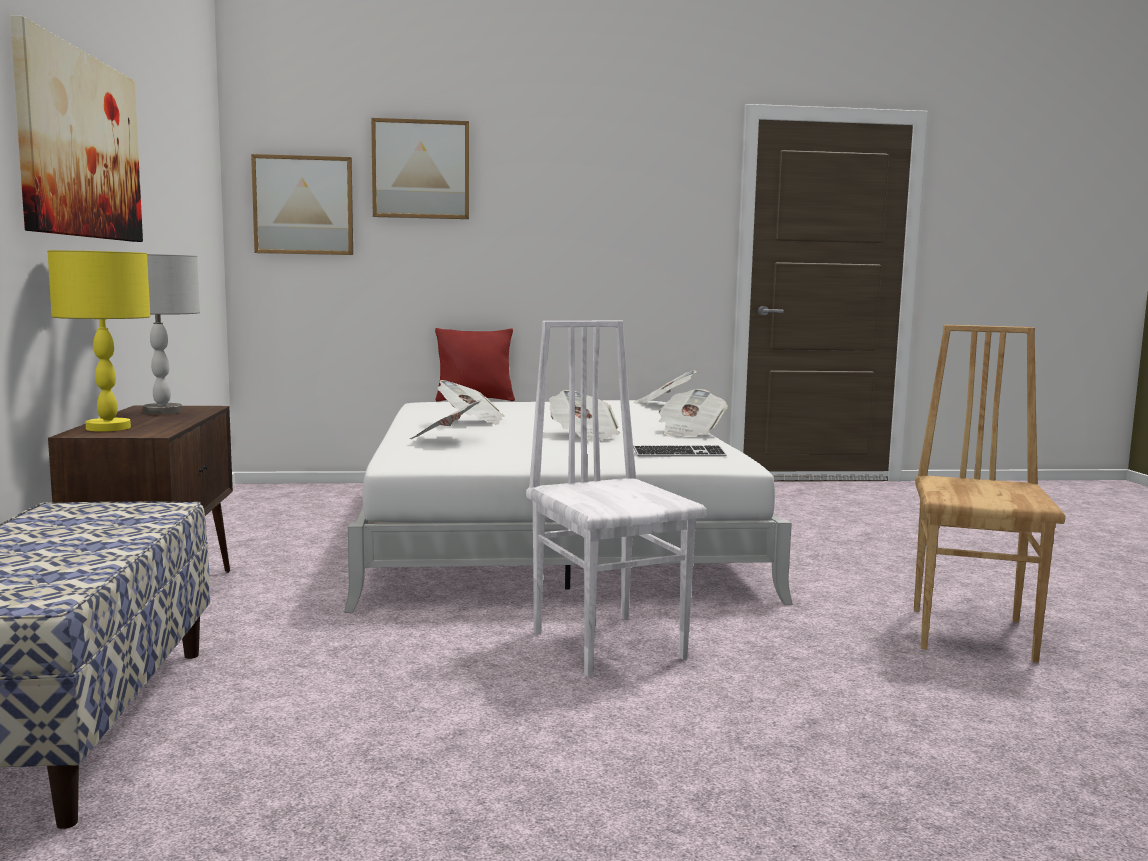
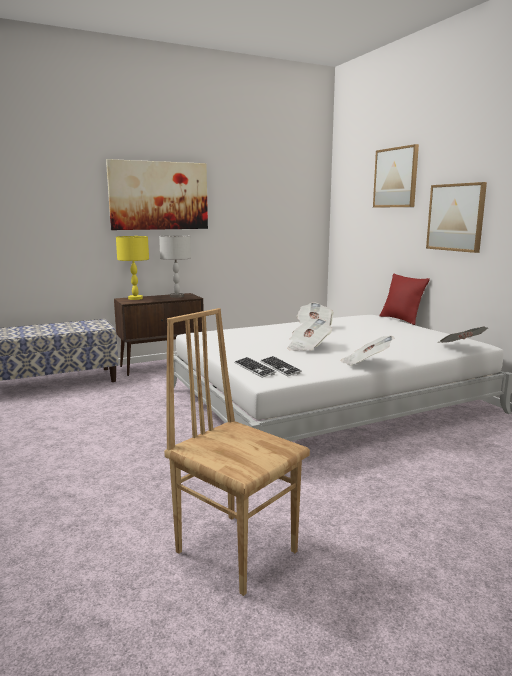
camera: 70 degrees right, 5 degrees up
(303, 205) = (352, 202): picture -> picture (456, 217)
(444, 440) = (258, 332): newspaper -> none
(609, 644) = (156, 439): white chair -> none
(675, 461) = (254, 368): none -> keyboard
(974, 633) = (237, 550): brown chair -> brown chair turned 135 degrees counterclockwise

